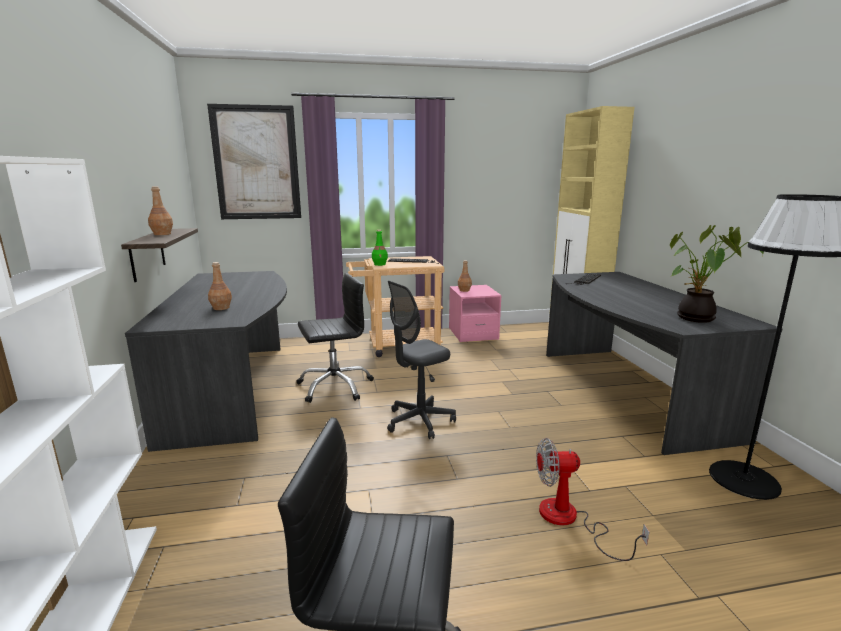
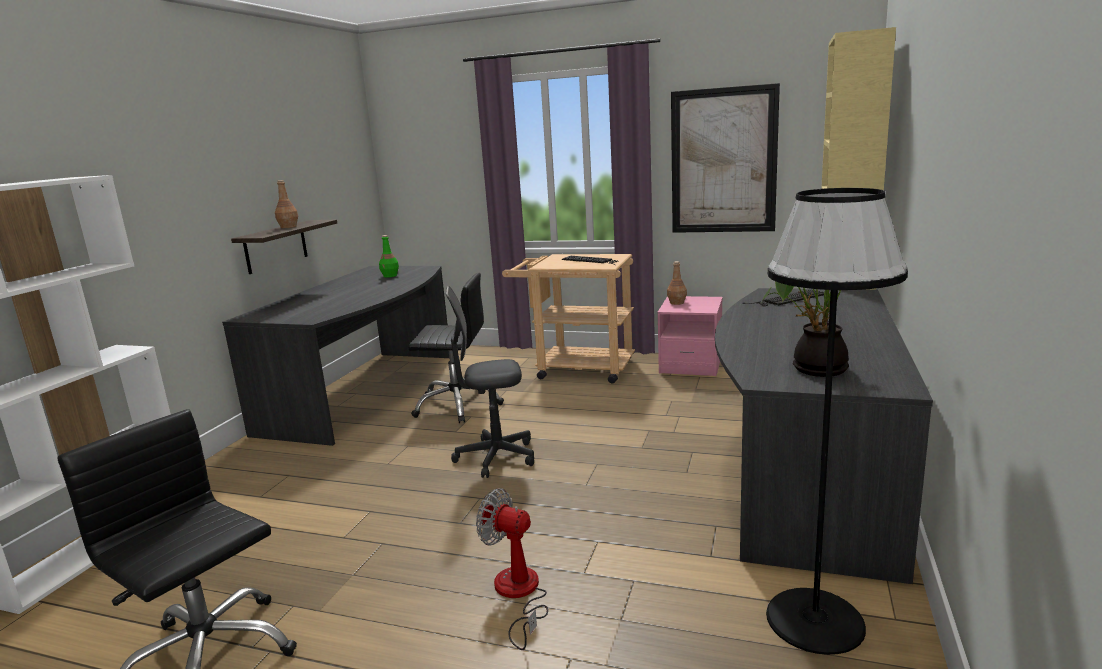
camera: 30 degrees right, 0 degrees up
(221, 308) = (325, 304): brown bottle -> none
(256, 163) = (435, 142): picture -> picture (723, 161)
(380, 264) = (543, 263): green bottle -> green bottle (390, 276)

